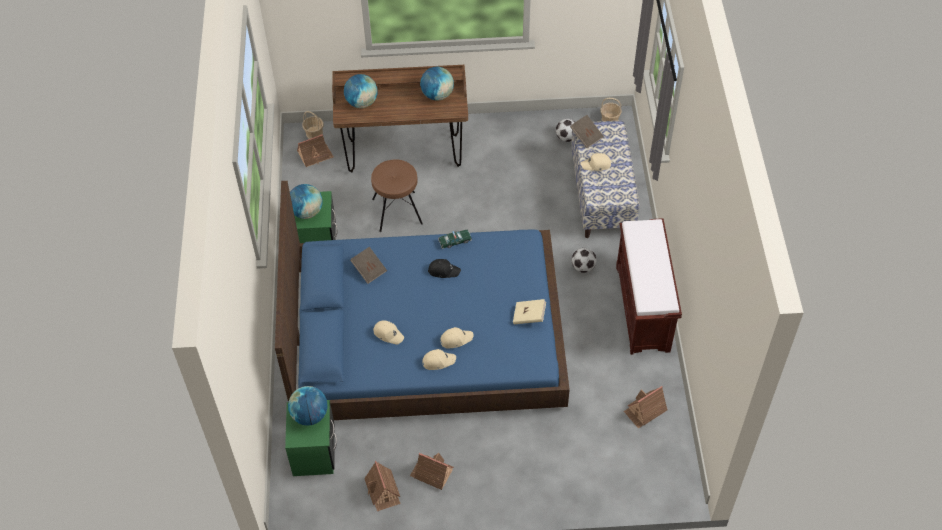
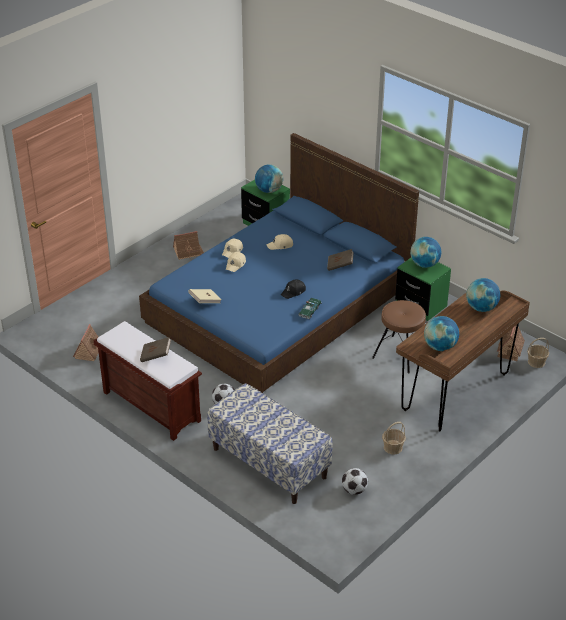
camera: 135 degrees right, 15 degrees down
(383, 491) = (206, 232): toy house -> none
(586, 136) = (308, 432): brown book -> brown book (156, 356)
(596, 165) = (273, 416): beige cap -> none
(610, 119) = (338, 533): basket -> basket (392, 447)

